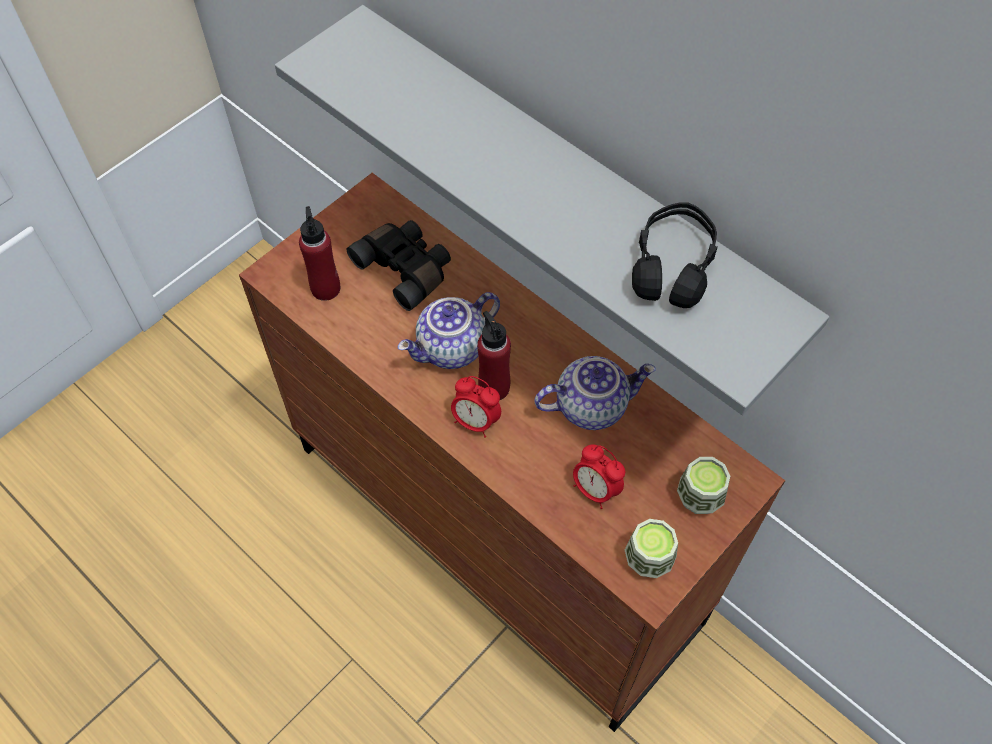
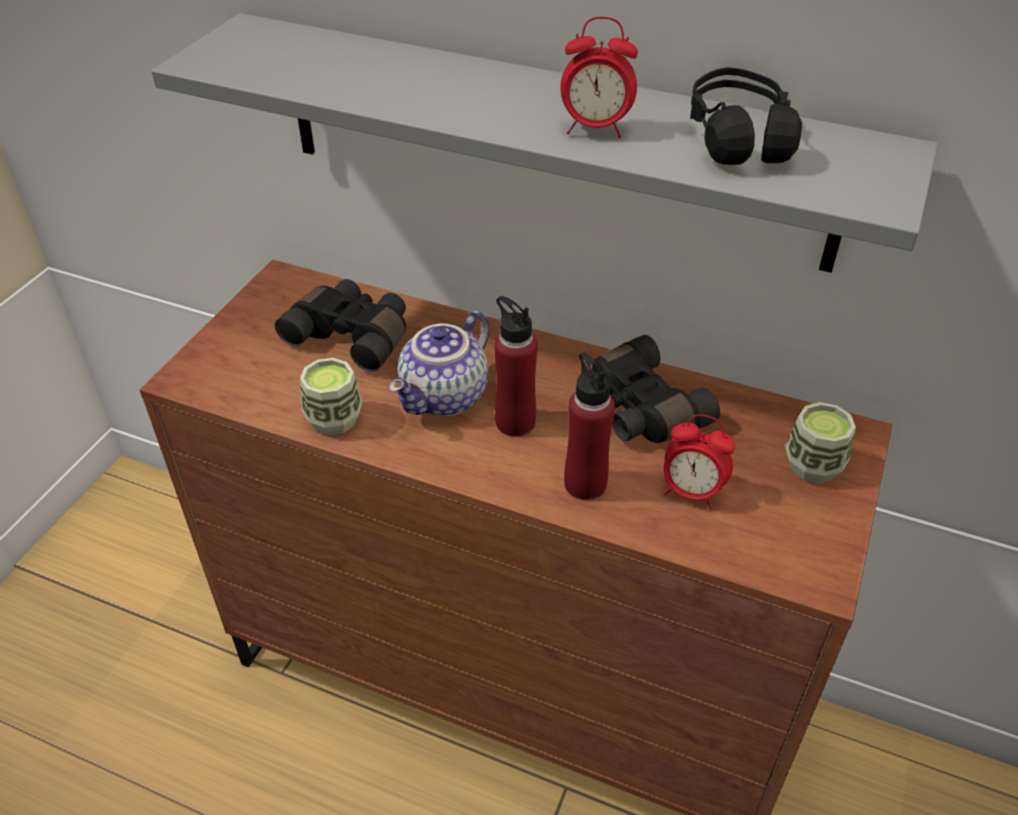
camera: 20 degrees left, 15 degrees down
(325, 288) = (260, 376): red bottle -> red bottle (585, 483)
(475, 421) = (510, 462): alarm clock -> alarm clock (595, 129)
(591, 405) = (638, 410): teapot -> black binoculars
(648, 559) = (796, 546): cup -> cup (334, 419)

